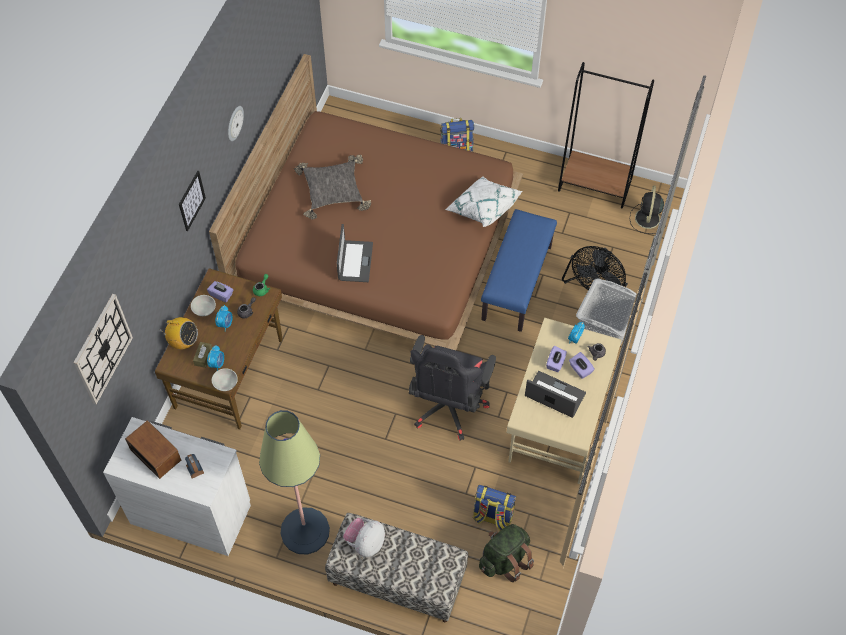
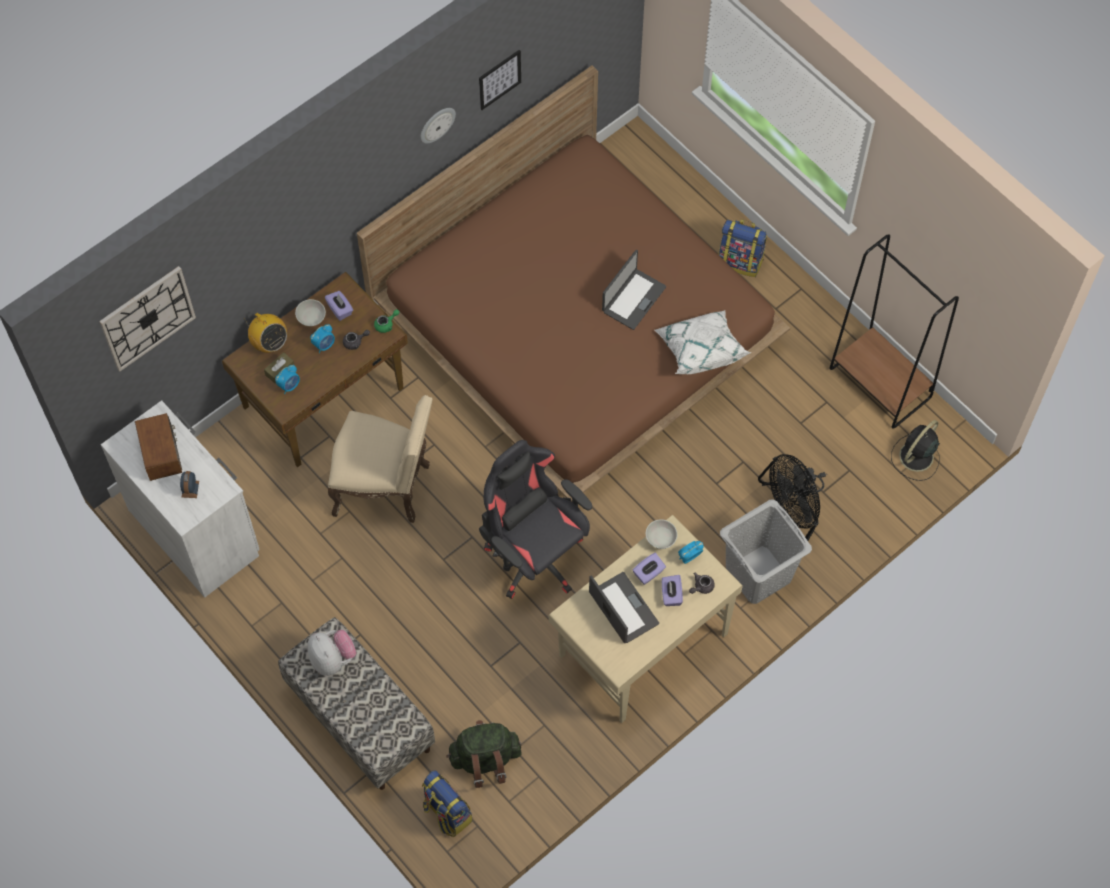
camera: 30 degrees right, 5 degrees up
(191, 200) = (336, 195): picture -> picture (499, 79)
(226, 384) = (284, 413): white bowl -> white bowl (661, 539)
(305, 531) = (297, 614): floor lamp -> none
(312, 411) = (384, 487): none -> beige chair
(333, 190) = (544, 243): pillow -> none
(355, 261) = (515, 341): laptop -> laptop (633, 299)
(365, 543) = (332, 659): plush toy -> plush toy turned 90 degrees clockwise
(448, 405) = (535, 558): black office chair -> black office chair turned 90 degrees clockwise
(492, 516) = (502, 706): backpack -> backpack (446, 813)
(516, 282) = (706, 455): blue bench -> none

